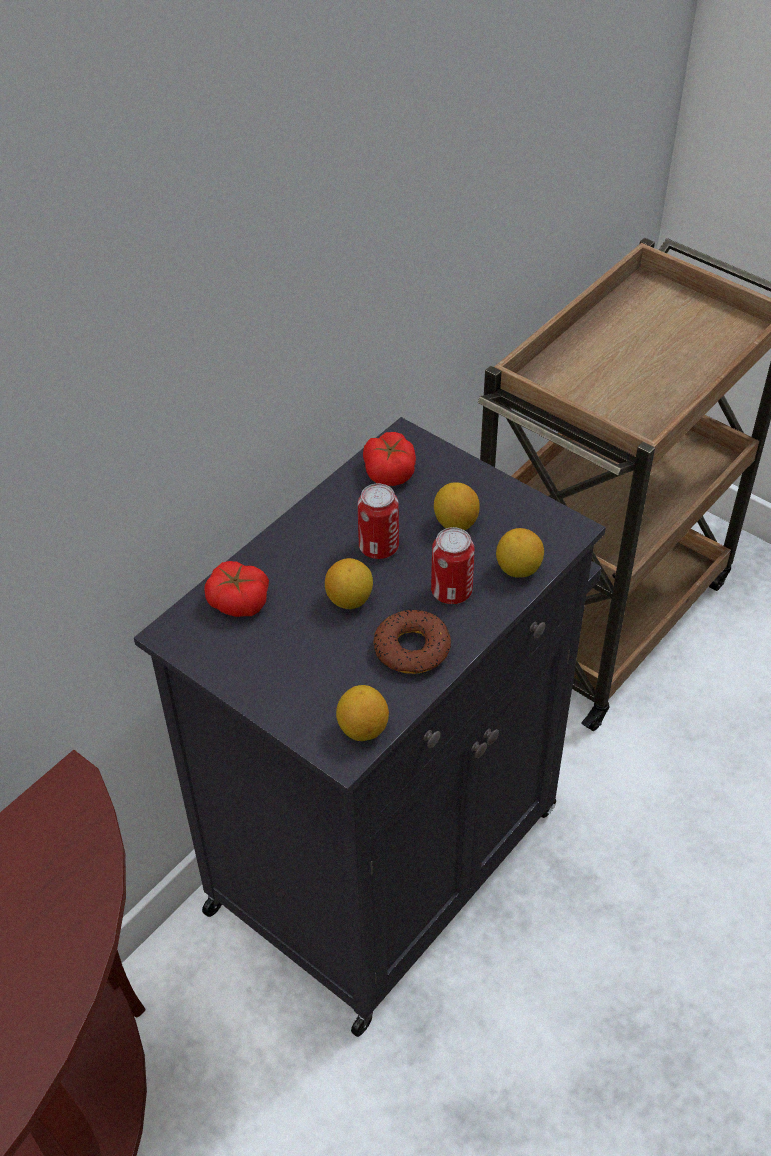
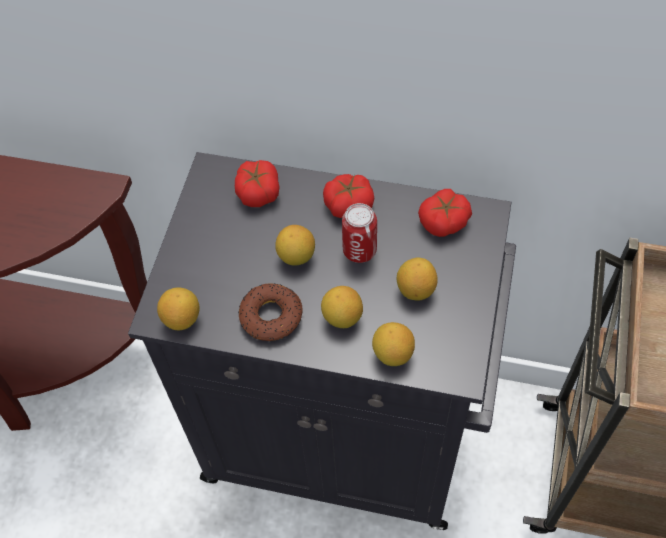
camera: 65 degrees right, 10 degrees up
(313, 533) = (348, 204): none -> tomato
(451, 591) = (342, 317): can -> lemon

